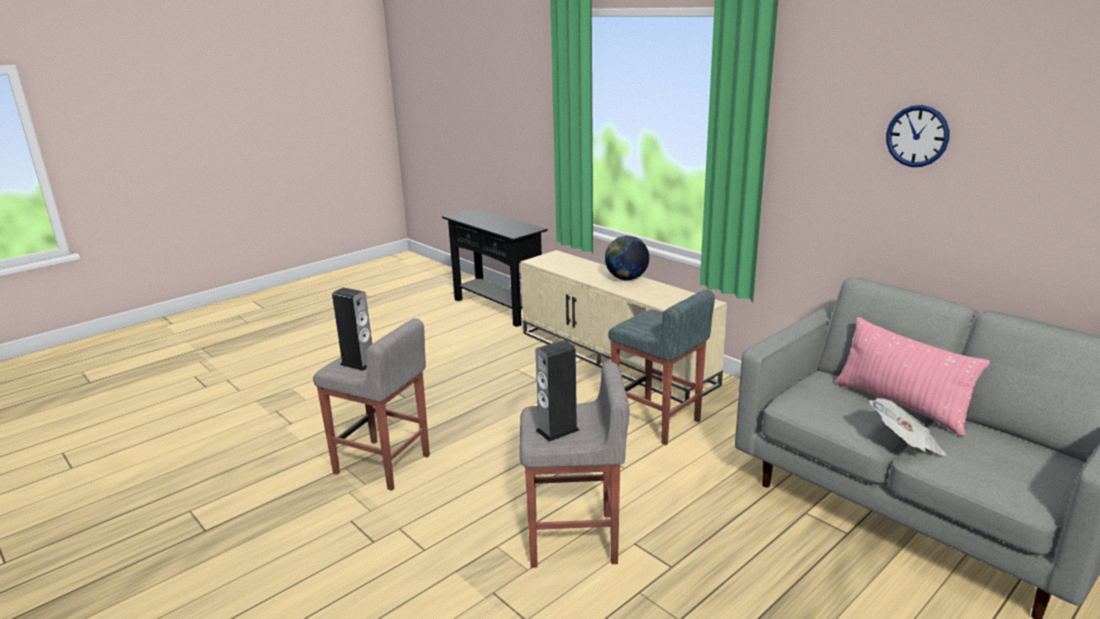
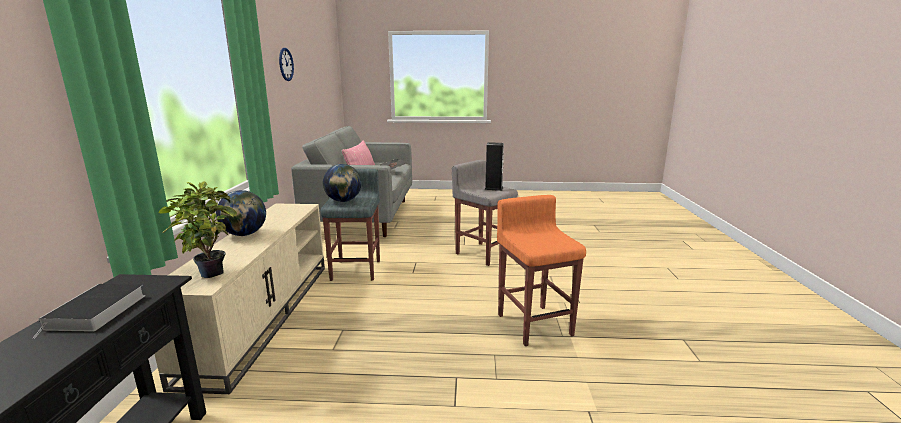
camera: 135 degrees left, 5 degrees down
(358, 363) = (547, 239): speaker -> none
(383, 465) = (534, 324): grey stool -> orange stool
(501, 225) = (96, 313): none -> book
(558, 263) = (209, 272): none -> potted plant
(657, 320) = (343, 201): none -> globe

